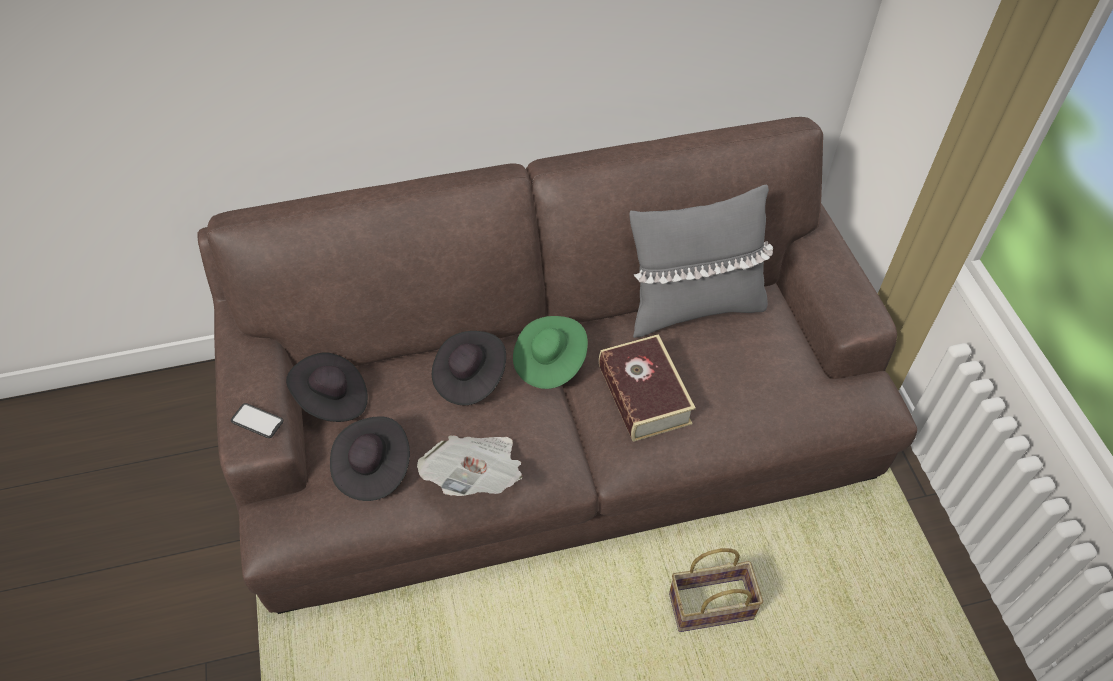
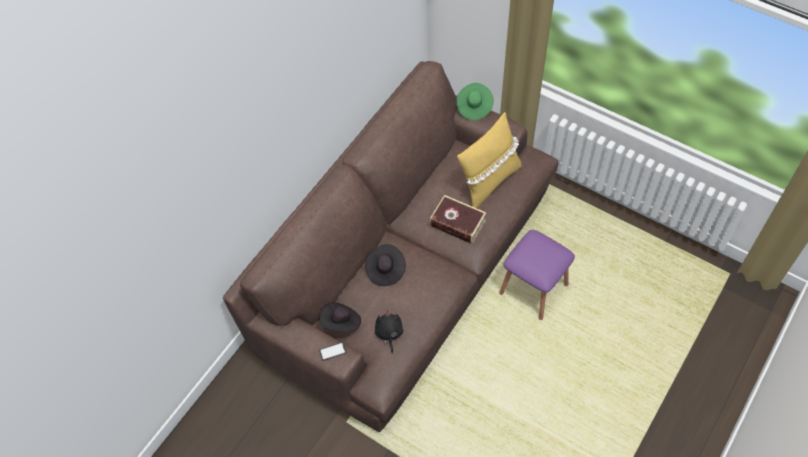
camera: 40 degrees left, 5 degrees up
(372, 468) = (389, 333): black hat -> black plush toy
(476, 476) = (430, 303): newspaper -> none
(549, 362) = (407, 239): green hat -> green hat (474, 107)
(693, 307) = (437, 173): grey pillow -> none
(709, 608) = (533, 289): basket -> purple stool
(758, 373) = (488, 181): none -> yellow pillow

